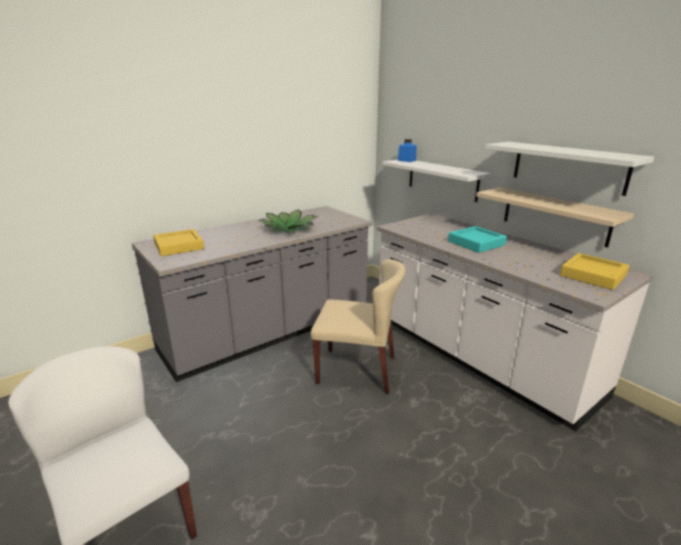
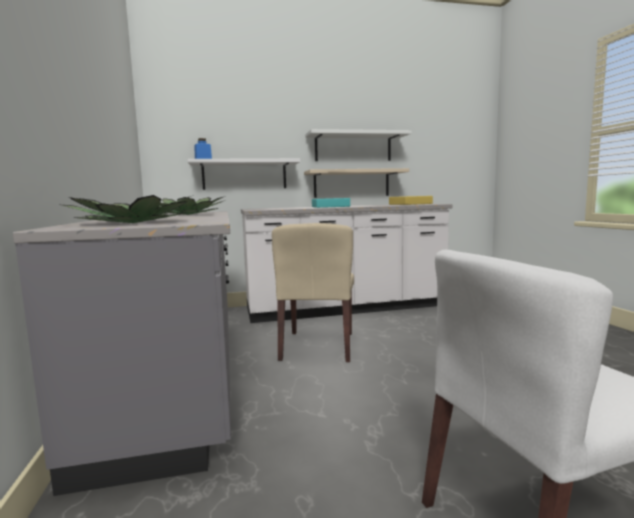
camera: 65 degrees left, 15 degrees down
(179, 246) = (133, 223): yellow tray -> potted plant
(357, 370) = (318, 346): beige chair -> beige chair turned 150 degrees clockwise

